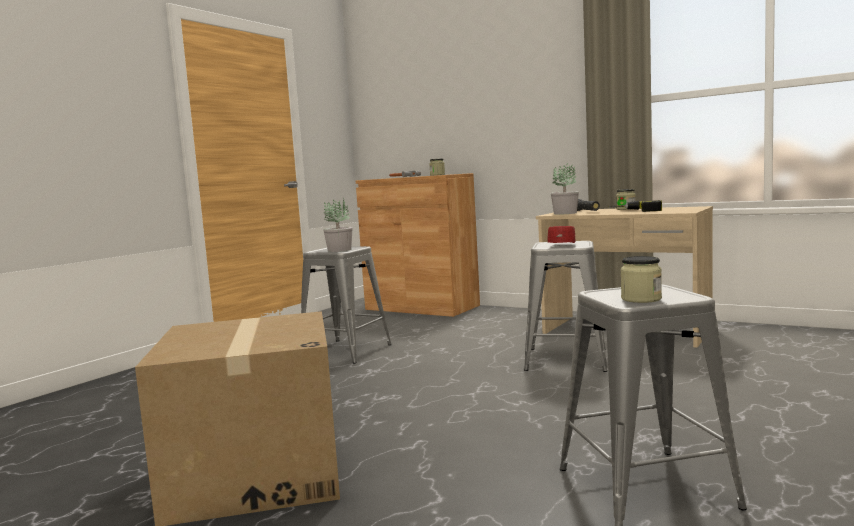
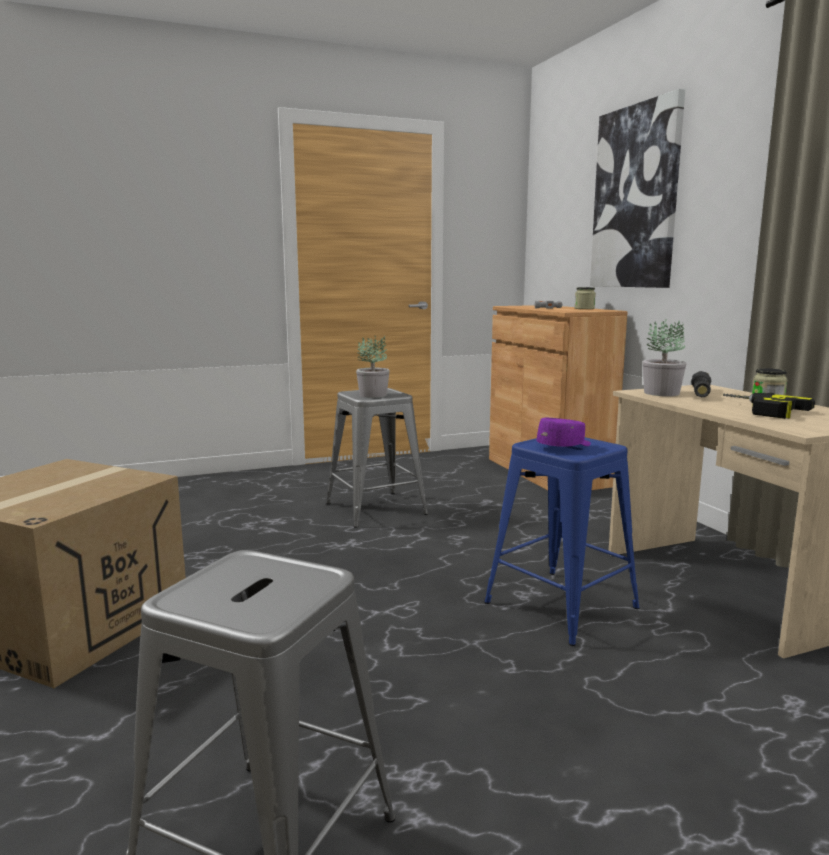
camera: 35 degrees right, 5 degrees up
(468, 92) = (636, 198): none -> picture
(562, 244) = (565, 446): red cap -> purple cap
(566, 359) = (561, 605): grey stool -> blue stool
(641, 299) = (226, 595): jar -> none

